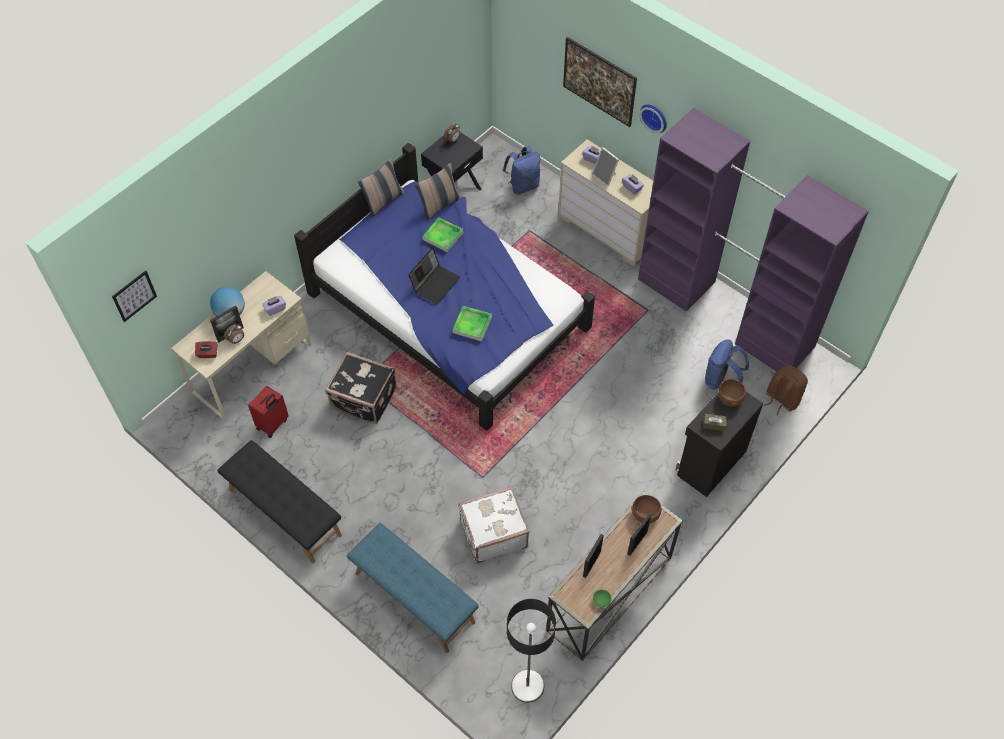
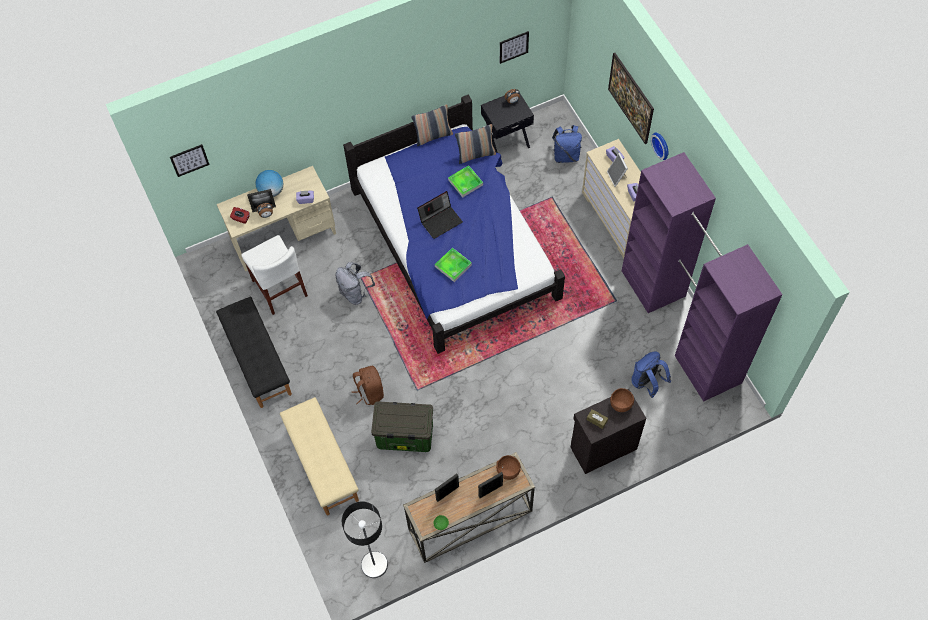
camera: 25 degrees right, 5 degrees up
(273, 424) = (279, 288): red suitcase -> white chair
(363, 399) = (355, 293): black suitcase -> grey backpack
(414, 598) = (322, 464): blue bench -> beige bench
(444, 73) = (513, 47): none -> picture
(493, 533) = (404, 437): white suitcase -> storage box
(781, 399) = (689, 417): brown backpack -> brown backpack (369, 392)

